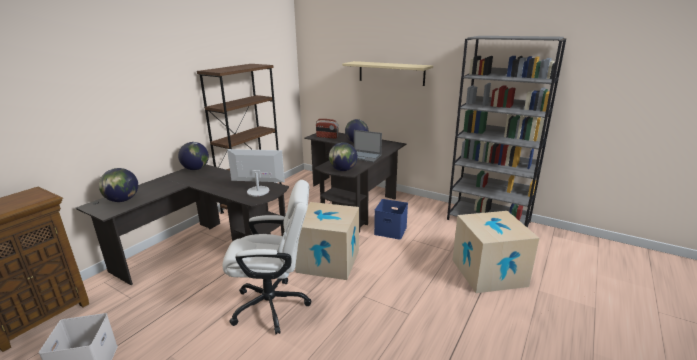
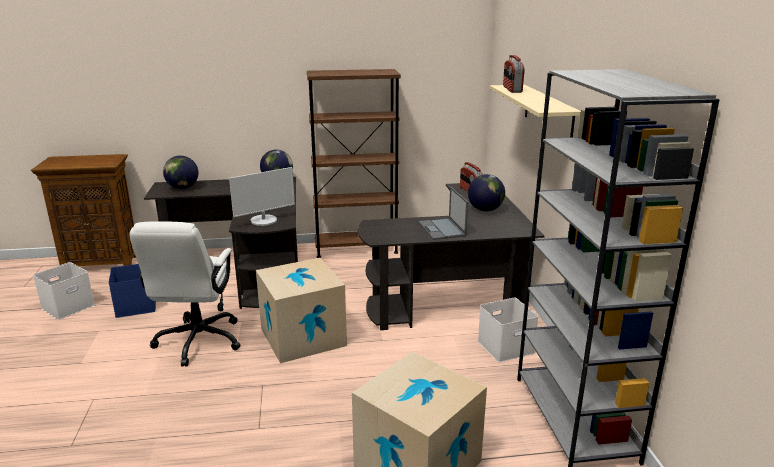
camera: 50 degrees right, 0 degrees up
(258, 191) = (264, 220): monitor -> monitor turned 90 degrees clockwise
(275, 306) = (198, 343): white office chair -> white office chair turned 45 degrees clockwise
(343, 170) = (379, 234): globe -> none
(362, 63) = (512, 89): none -> radio
(391, 230) = (421, 348): blue storage box -> blue storage box (137, 306)
(417, 210) = (505, 346): none -> white storage box

